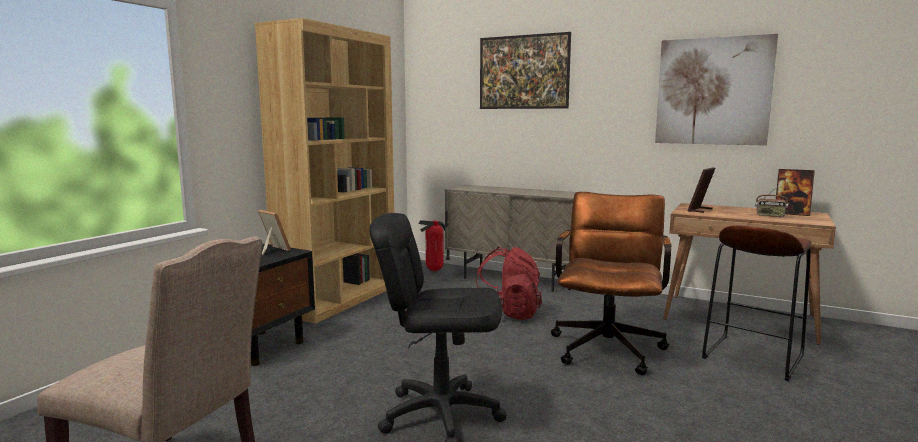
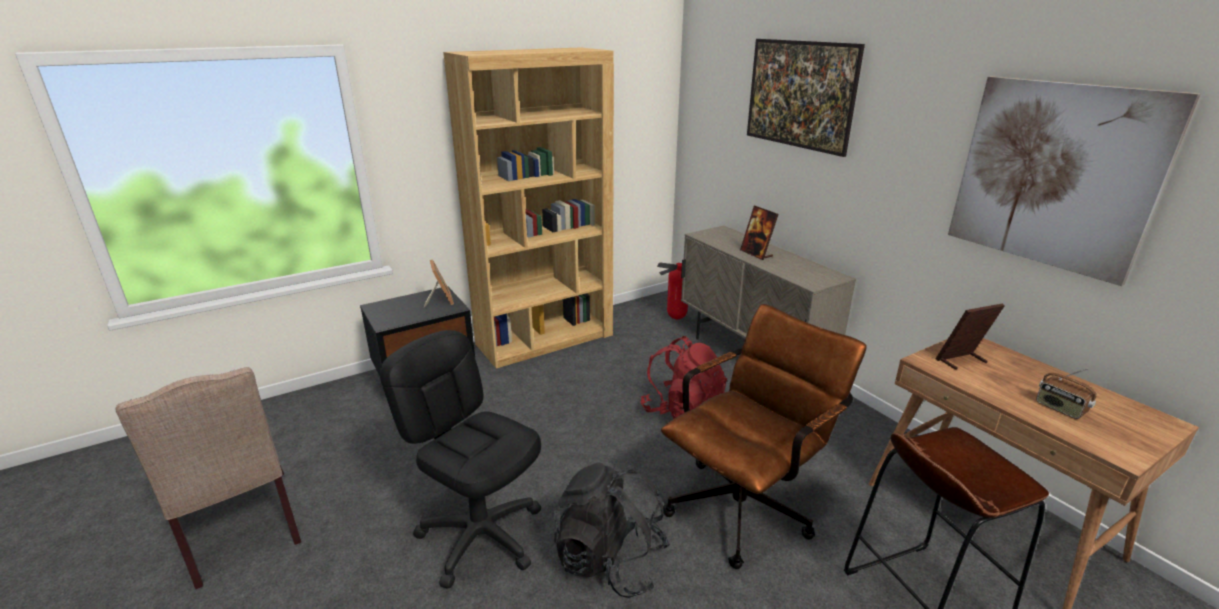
camera: 30 degrees right, 15 degrees up
(559, 397) = (610, 561): none -> black backpack
(791, 213) = (1115, 412): picture frame -> picture frame (756, 254)

